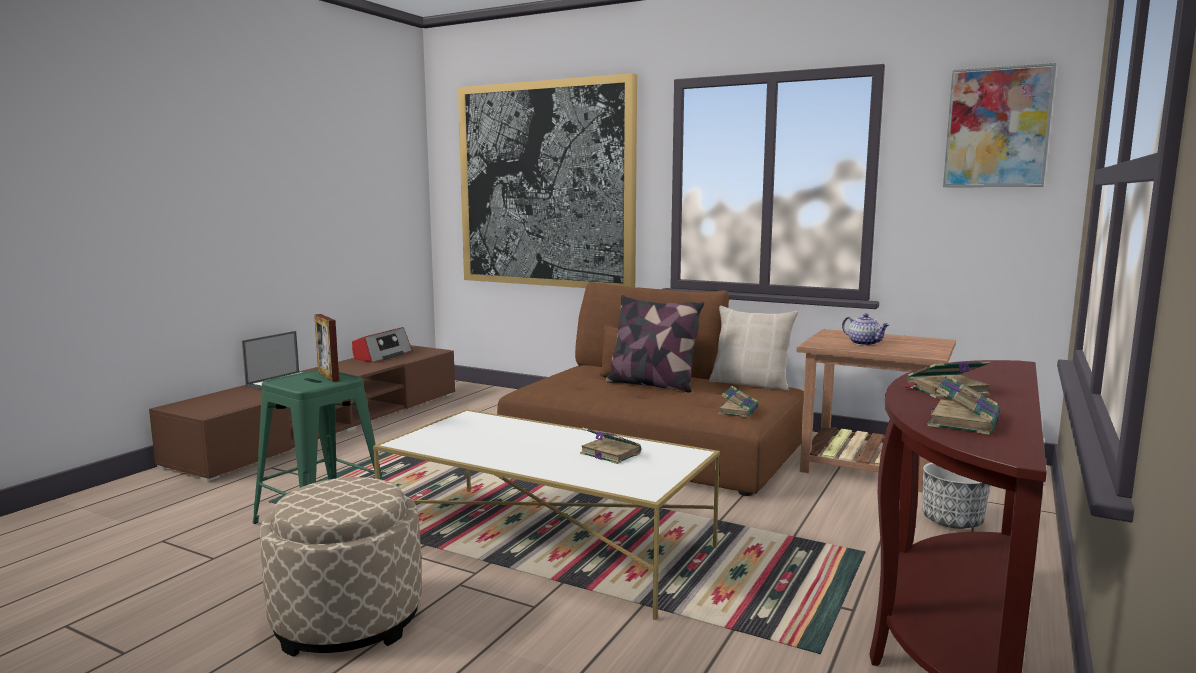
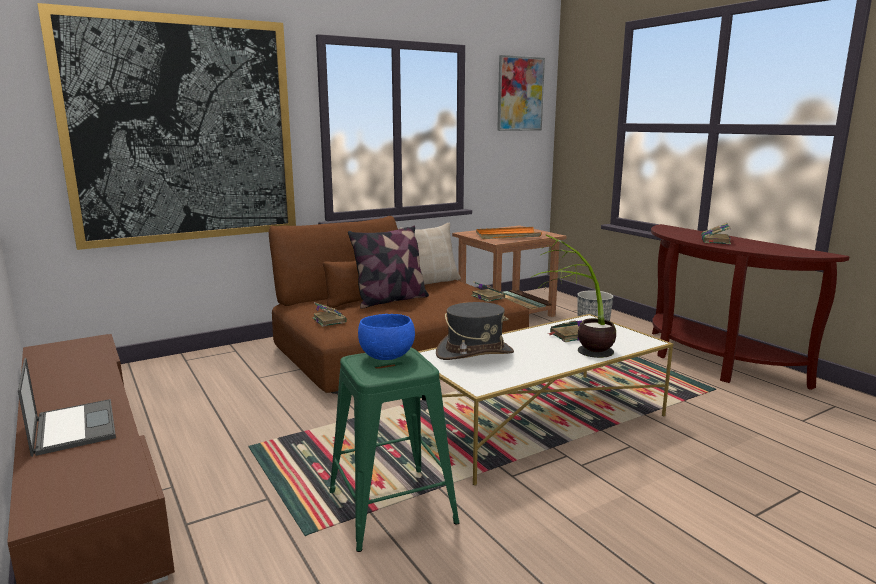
camera: 60 degrees left, 5 degrees up
(328, 376) = (387, 357): picture frame -> blue bowl
(347, 620) = (614, 520): beige ottoman -> none
(382, 355) = (50, 364): radio -> none
(494, 427) = (474, 353): none -> grey hat
(543, 463) = (577, 354): none -> potted plant
(864, 343) = (507, 235): teapot -> orange tray
(964, 421) = (774, 249): book -> book (329, 320)

